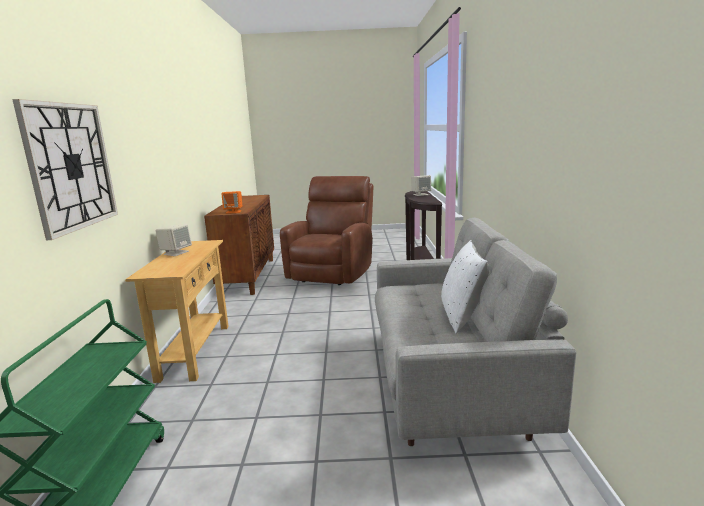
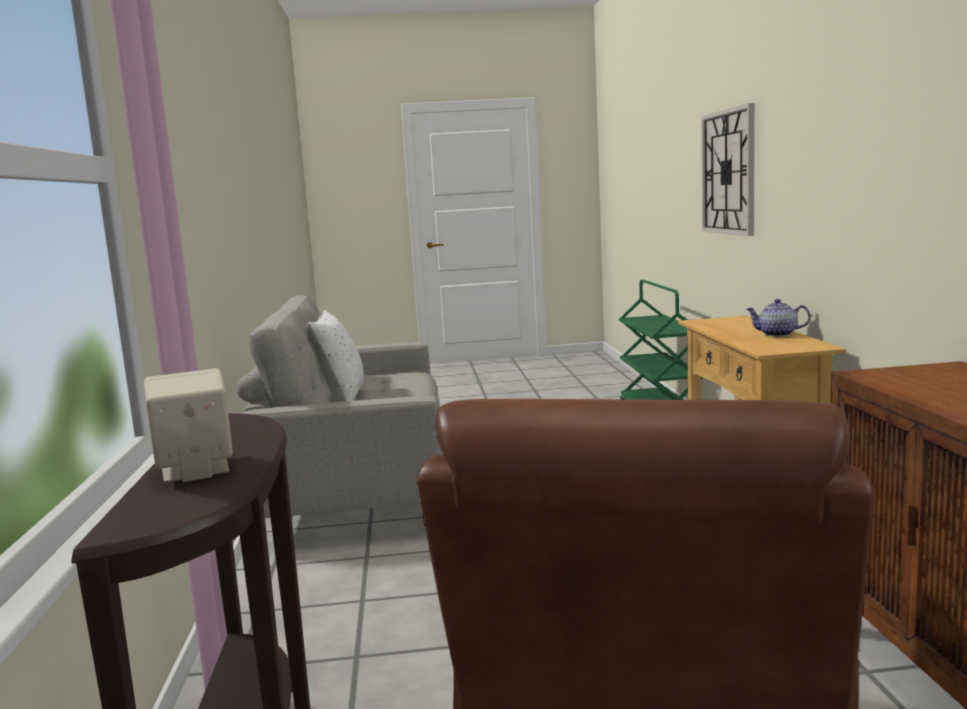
camera: 175 degrees right, 5 degrees down
(176, 253) = (777, 334): beige speaker -> teapot
(233, 212) = (906, 375): orange speaker -> none

